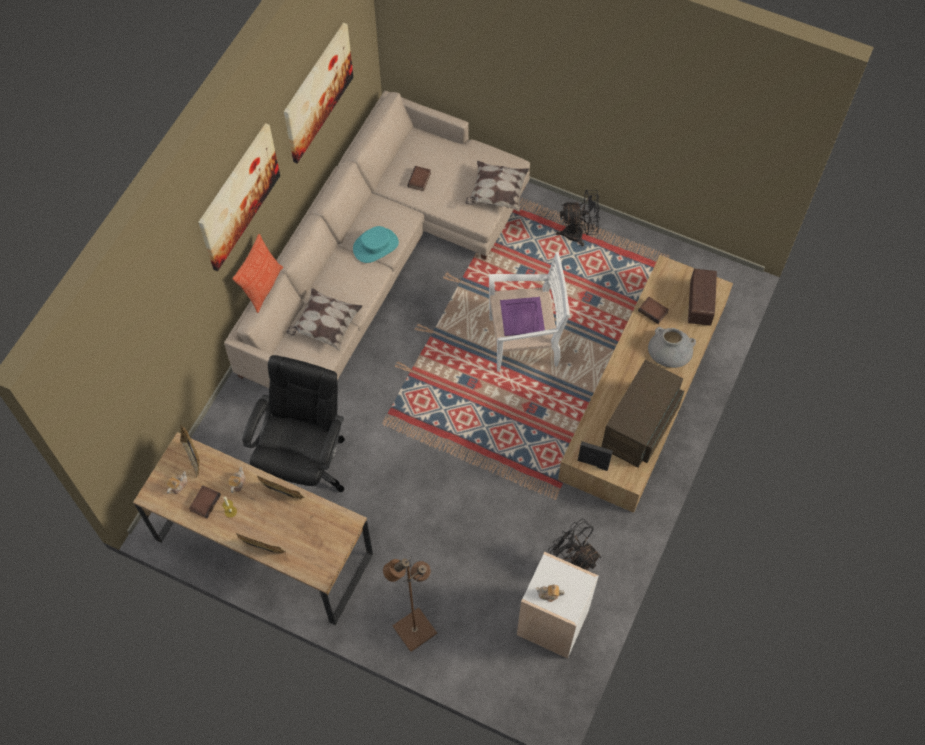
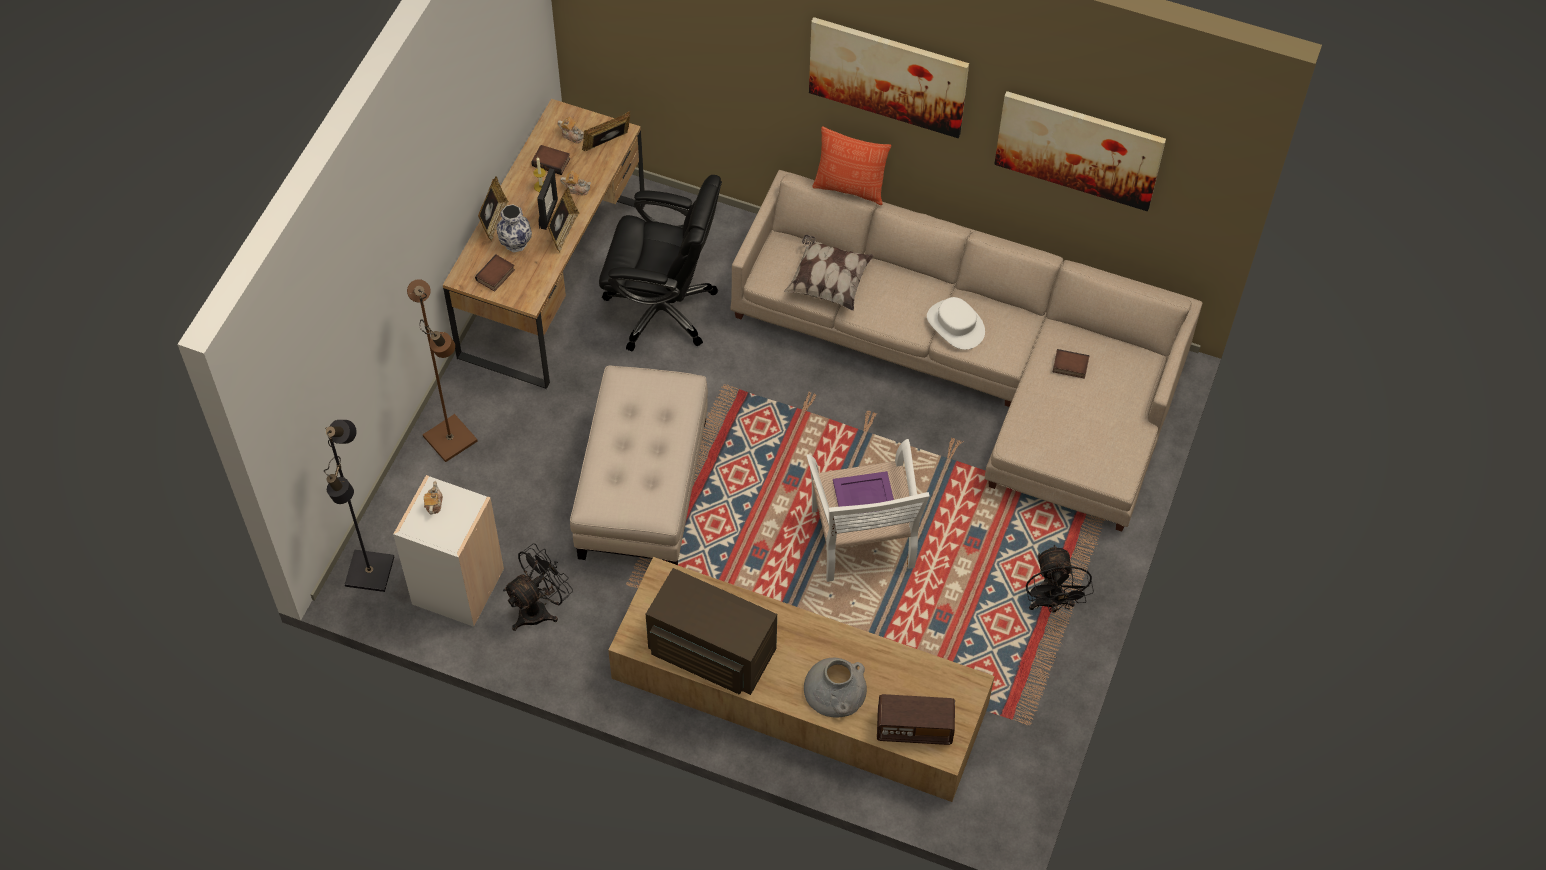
camera: 85 degrees right, 5 degrees down
(289, 533) = (515, 244): none -> vase
(375, 246) = (955, 325): turquoise hat -> white hat
(471, 486) = (642, 487): none -> beige ottoman
(496, 193) = (1064, 461): pillow -> none
(536, 692) = (369, 571): none -> black floor lamp
(593, 464) = (651, 594): picture frame -> picture frame (548, 214)
(653, 311) = (895, 667): book -> book (496, 276)

